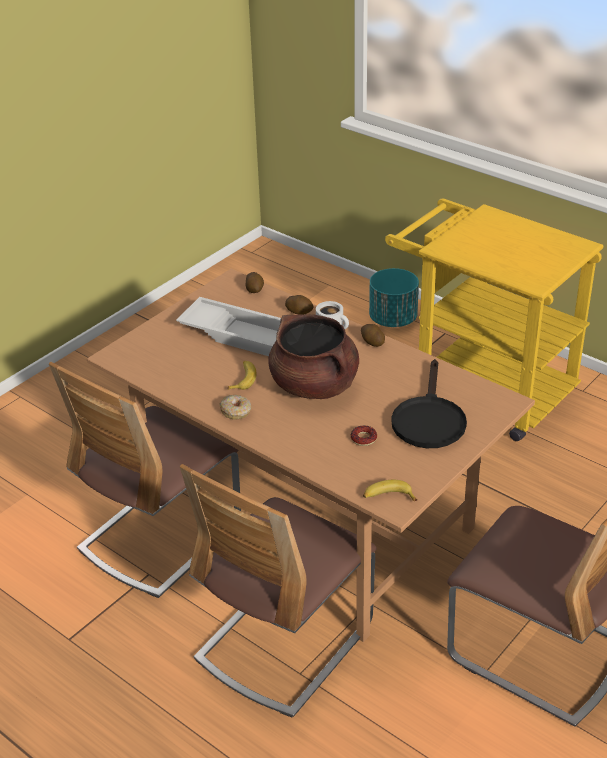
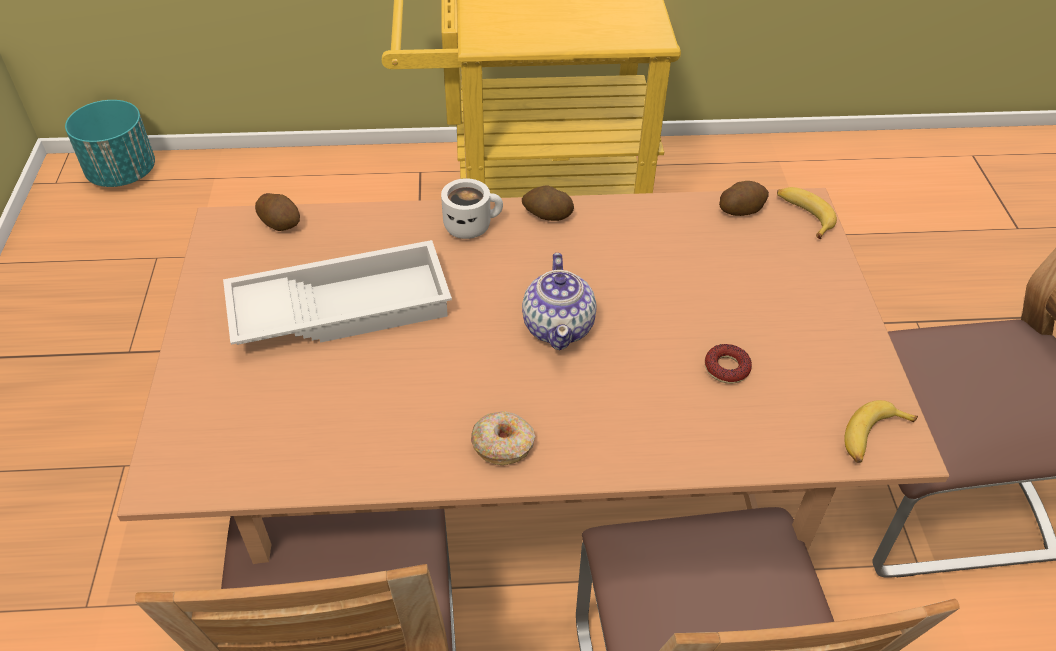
camera: 45 degrees left, 10 degrees up
(243, 379) = (443, 380): banana -> banana (803, 215)
(299, 312) = (391, 223): potato -> potato (741, 209)
(315, 385) = (559, 326): brown cooking pot -> teapot
(393, 319) = (343, 184): turquoise planter -> turquoise planter (123, 173)
(428, 419) = (759, 286): black frying pan -> none

